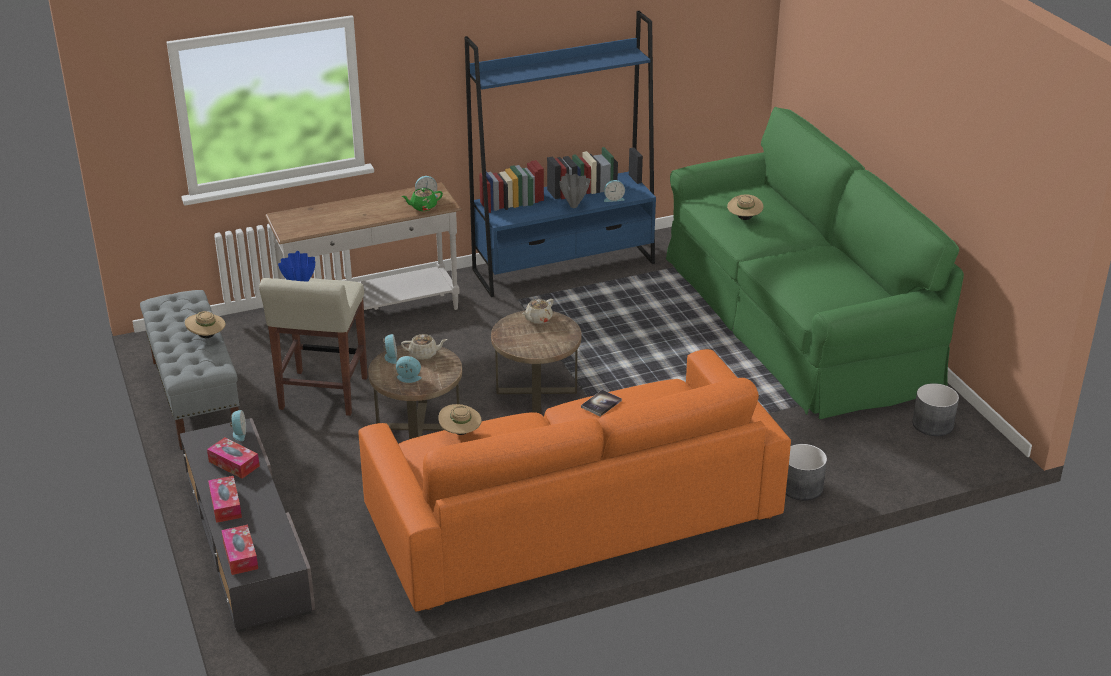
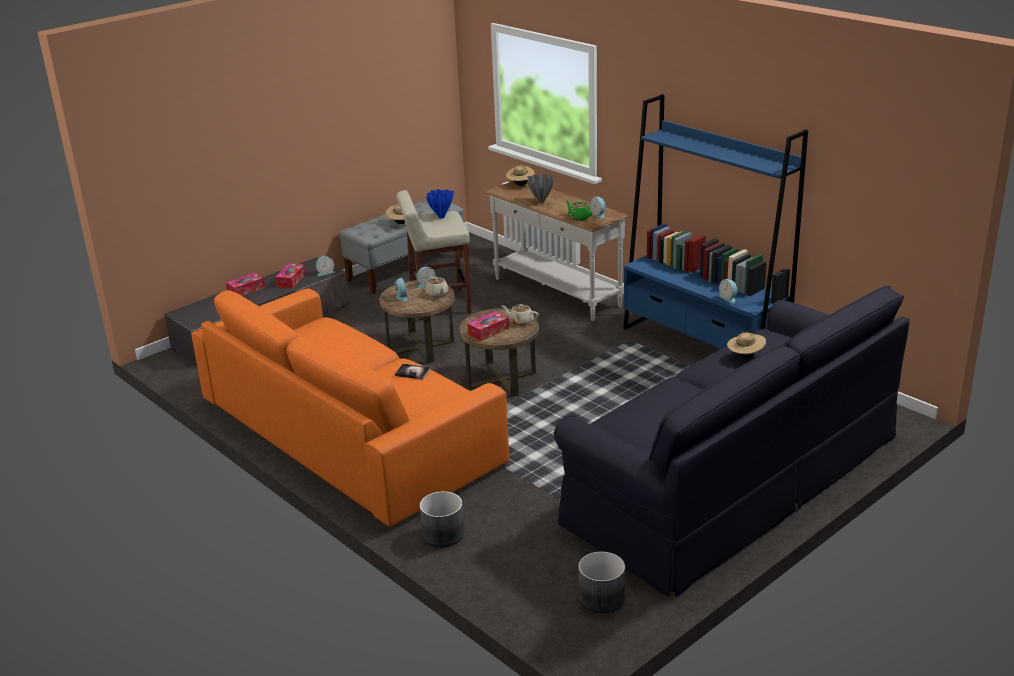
camera: 70 degrees right, 5 degrees down
(240, 556) = (196, 308): tissue box -> tissue box (488, 331)
(460, 432) = (342, 330): beige hat -> beige hat (520, 185)
(574, 206) = (695, 286): grey vase -> grey vase (540, 202)
(795, 318) = (731, 478): green sofa -> black sofa

